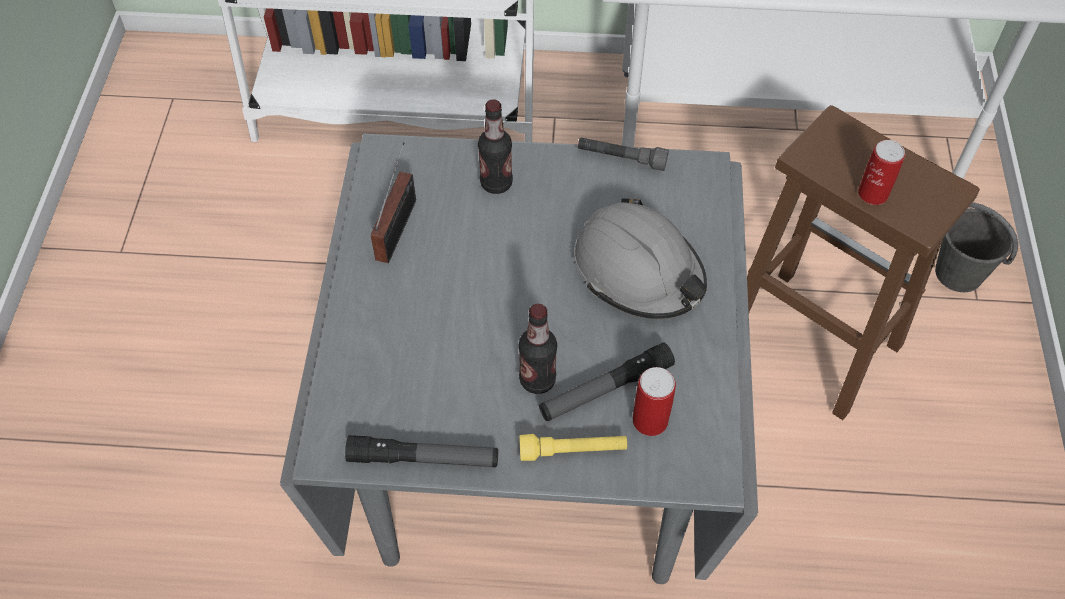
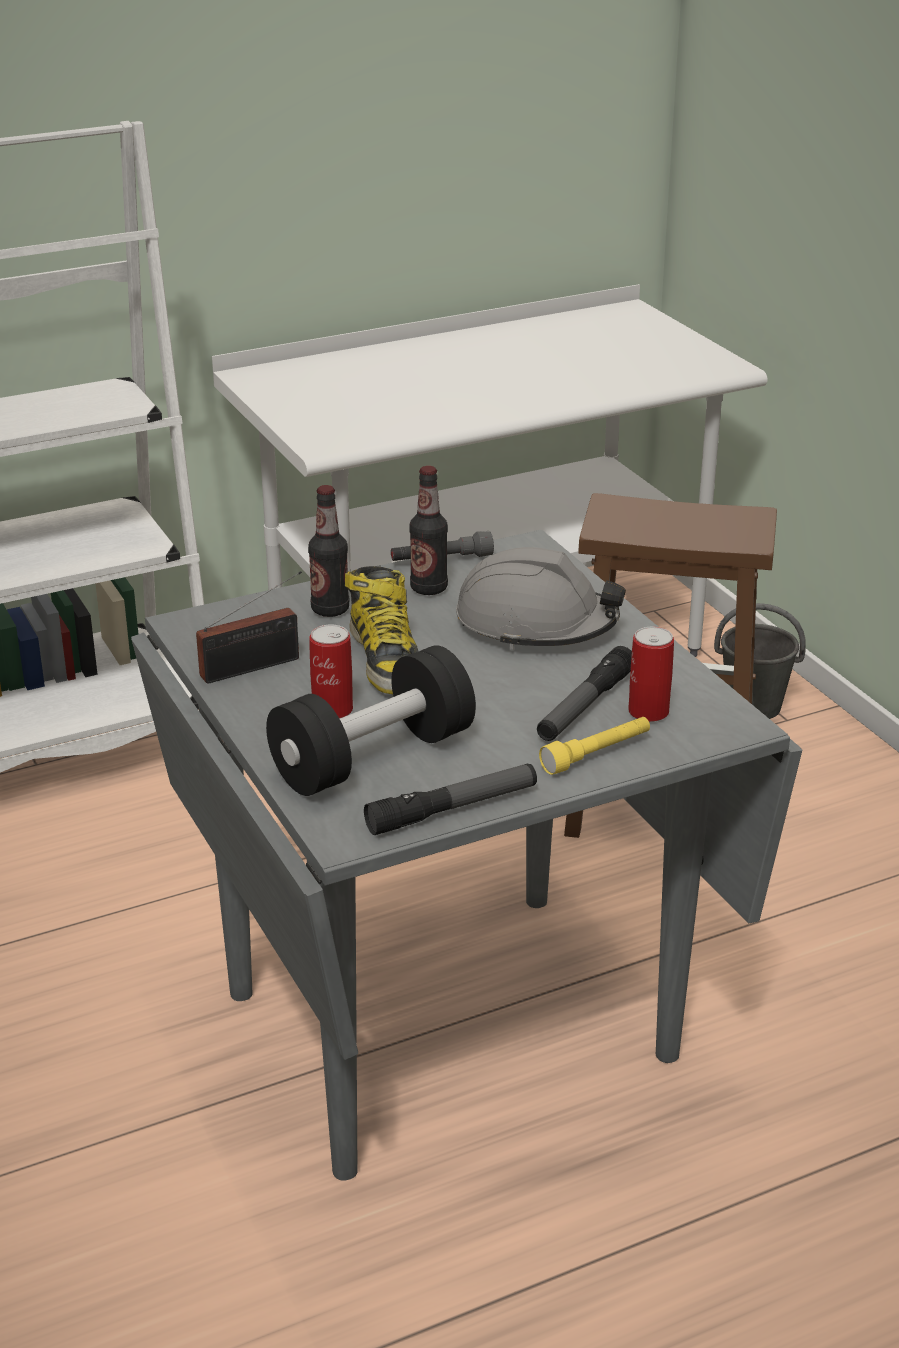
camera: 30 degrees left, 25 degrees down
(399, 226) = (256, 666): radio -> radio turned 75 degrees clockwise
(409, 371) = (373, 757): none -> black dumbbell
(496, 261) = (386, 659): none -> boot
(537, 380) = (512, 721): bottle -> bottle (429, 588)
(873, 194) = (688, 537): can -> can (332, 710)

